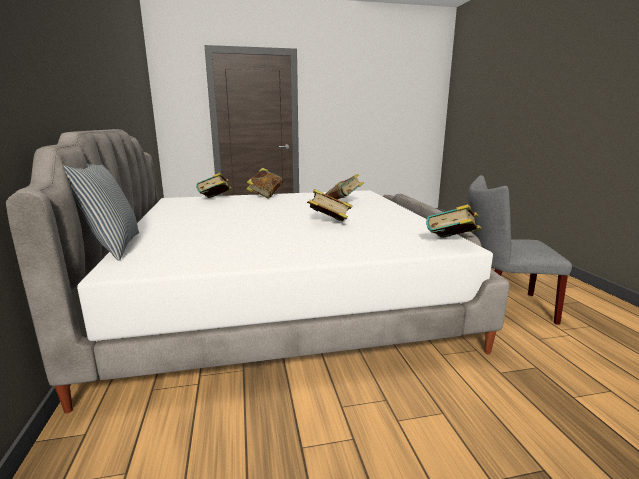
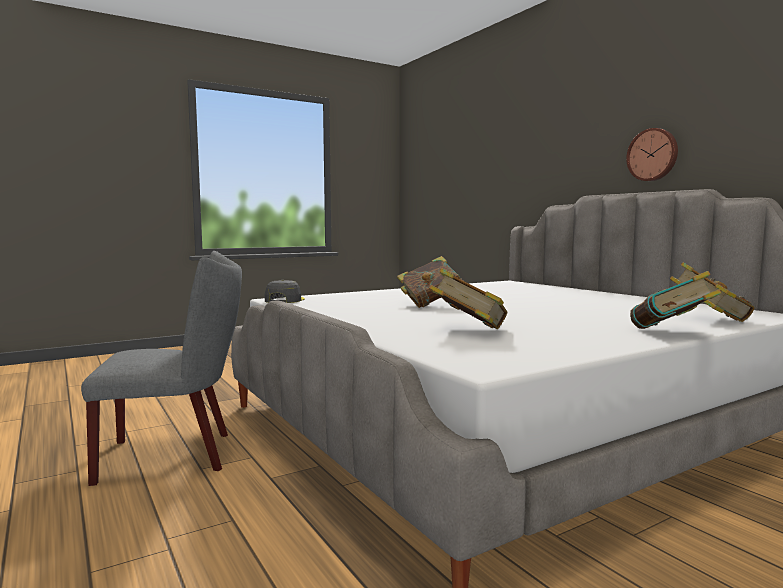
camera: 160 degrees right, 10 degrees down
(78, 90) = (653, 155): none -> wall clock
(112, 247) = (561, 286): pillow -> none
(452, 243) = (284, 300): book -> grey cap

